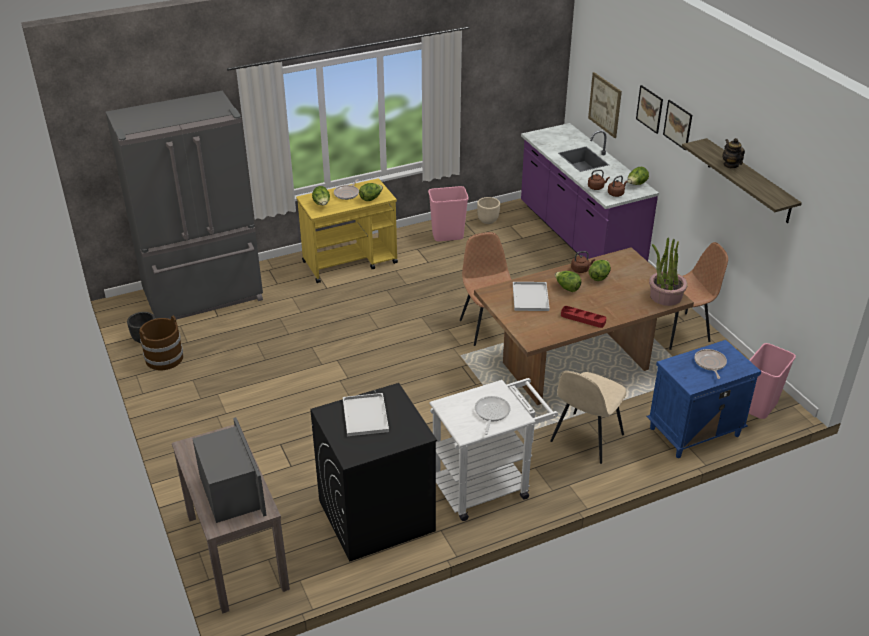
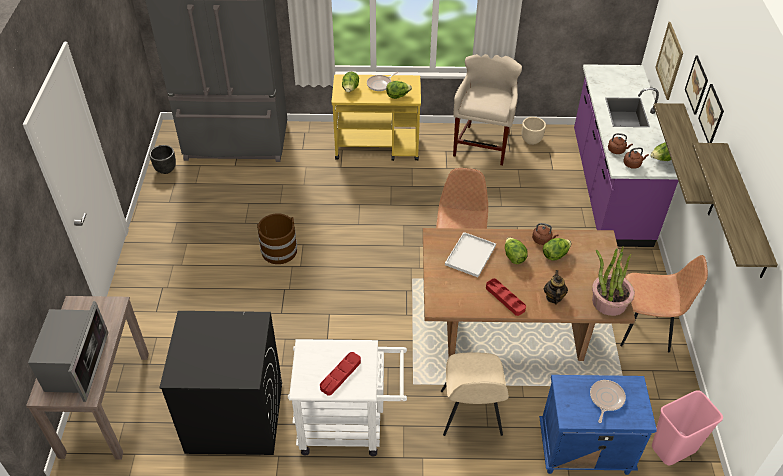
camera: 25 degrees right, 10 degrees up
(164, 358) = (168, 193): brown bucket -> brown bucket (279, 251)
(366, 416) = (217, 337): white tray -> none
(448, 236) = (483, 146): pink trash can -> beige stool
(491, 414) = (340, 375): frying pan -> red tray
(586, 439) = (471, 414): beige chair -> beige chair turned 60 degrees counterclockwise
(674, 170) = (697, 160): none -> shelf
(731, 165) = (728, 187): teapot -> teapot (553, 297)

